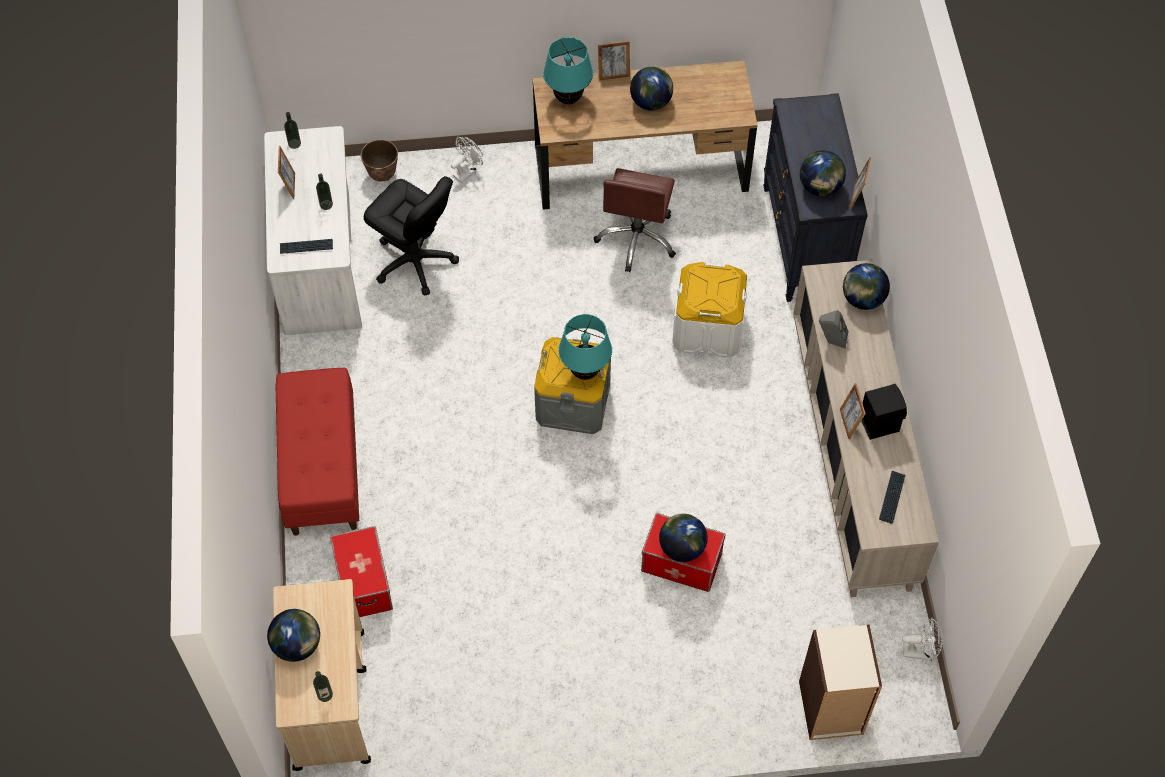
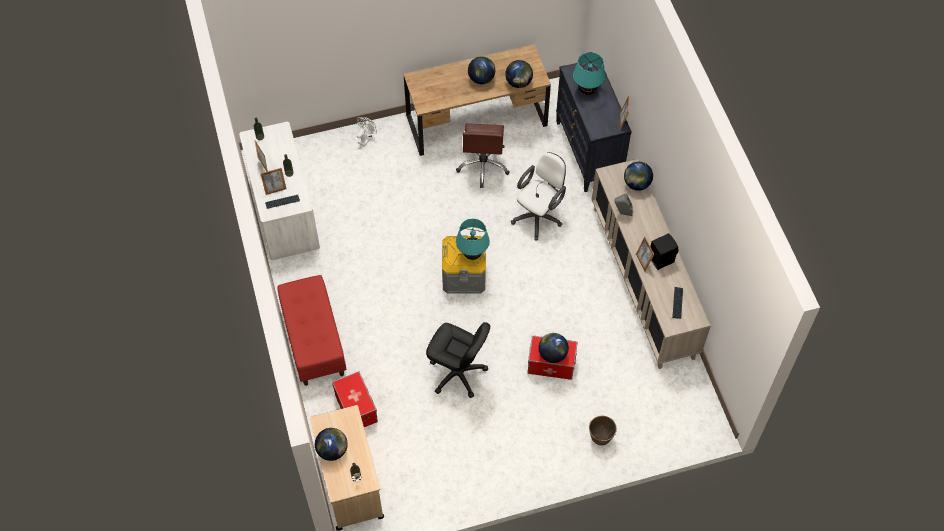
camera: 10 degrees left, 0 degrees up
(382, 175) = (312, 148): planter -> planter (600, 438)
(415, 262) = (345, 201): black office chair -> black office chair (457, 373)
(568, 99) = (428, 84): turquoise table lamp -> turquoise table lamp (587, 91)
(613, 75) = (454, 64): picture frame -> picture frame (275, 189)
(708, 328) = (539, 216): white storage box -> white office chair
(820, 187) = (599, 118): globe -> globe (518, 82)
(830, 708) = (659, 438): bookcase -> none
(920, 652) = (707, 395): white fan -> none

